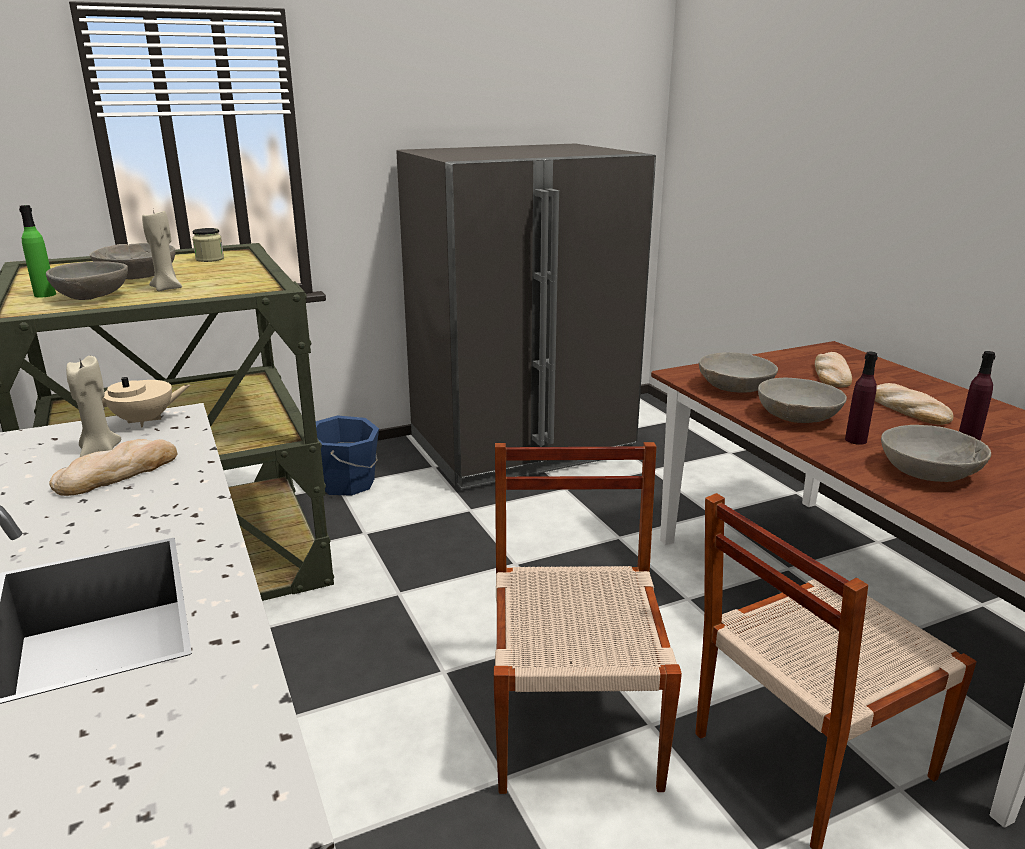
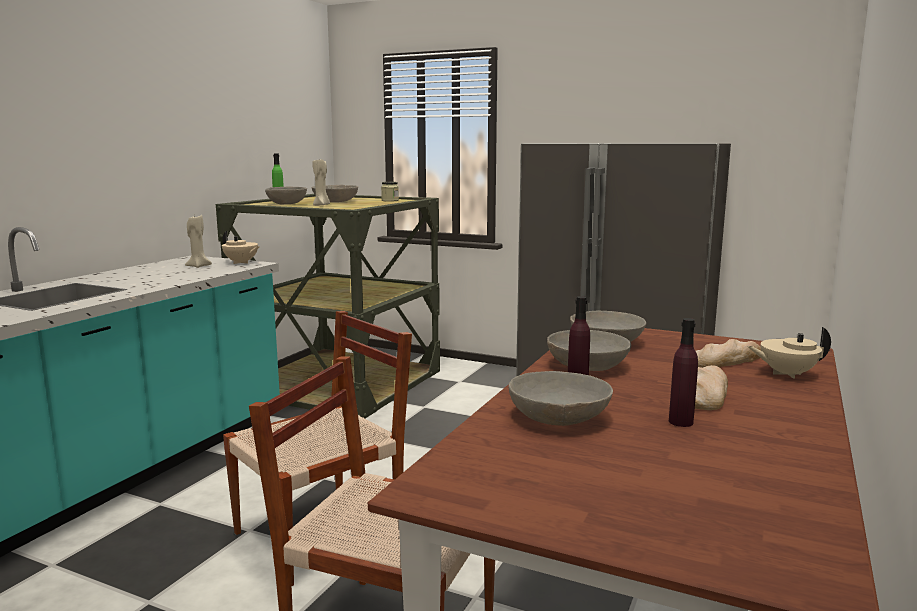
camera: 50 degrees right, 10 degrees down
(117, 472) = (180, 272): bread -> none
(348, 483) = (467, 382): blue bucket -> none
(883, 373) = (786, 374): none -> beige teapot

